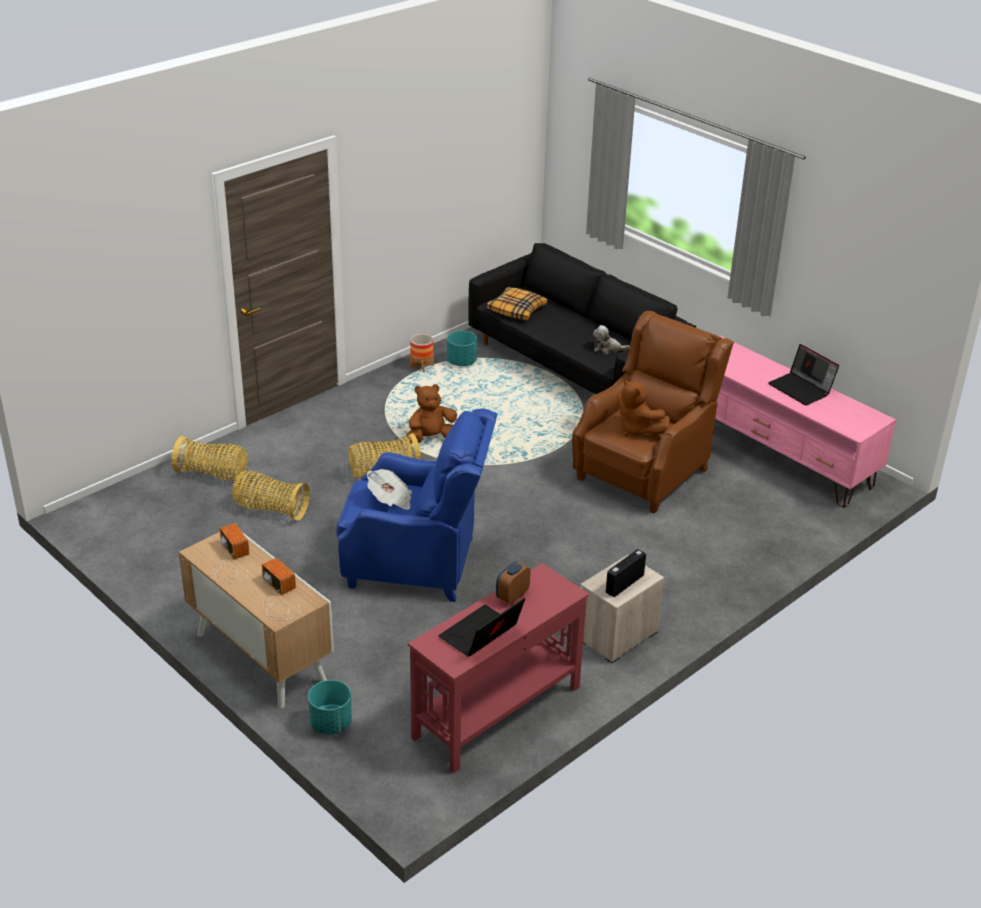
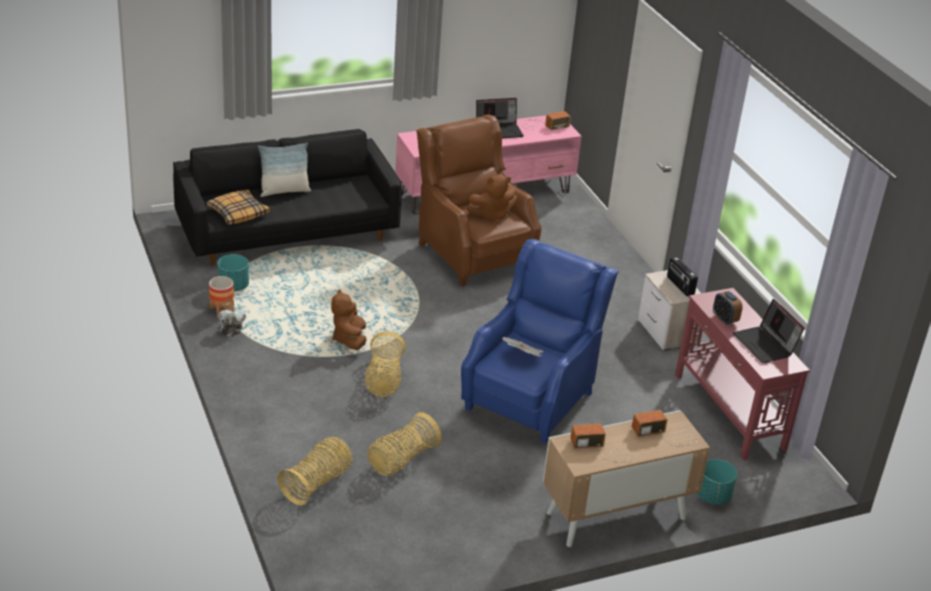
camera: 70 degrees left, 0 degrees up
(578, 321) = (284, 191): none -> pillow
(607, 349) = (343, 193): plush toy -> plush toy (232, 328)
(851, 413) = (543, 125): none -> radio

